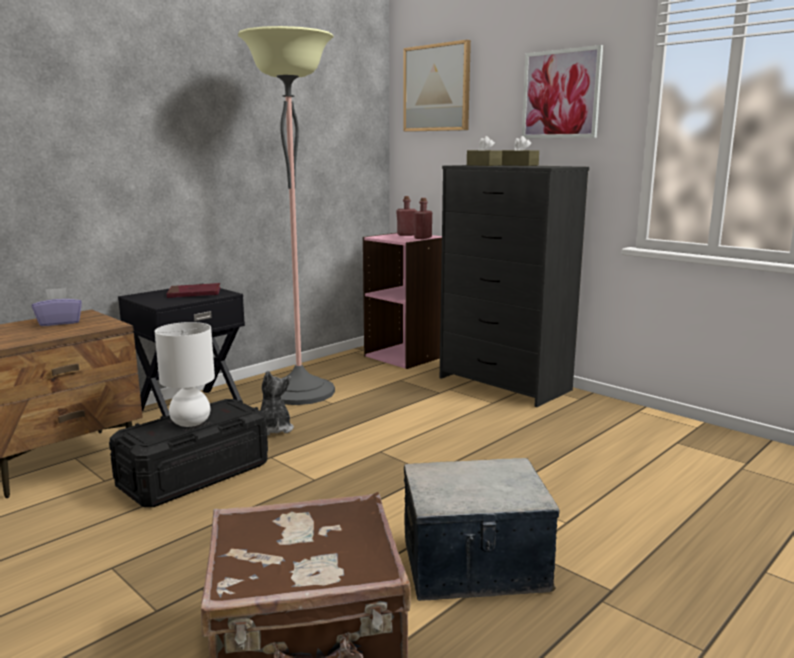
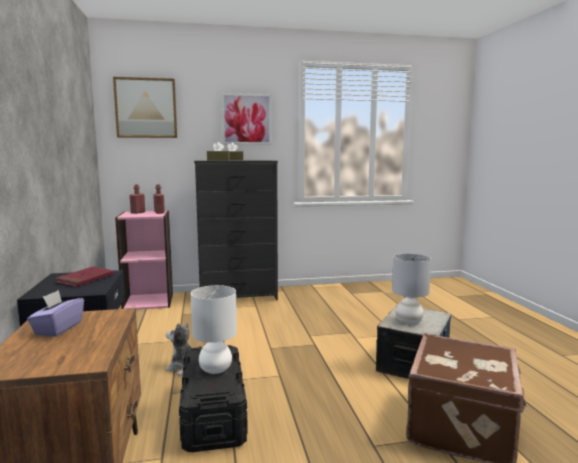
camera: 55 degrees left, 5 degrees down
(299, 392) = (139, 344): floor lamp -> none
(453, 481) = (409, 322): none -> grey table lamp

